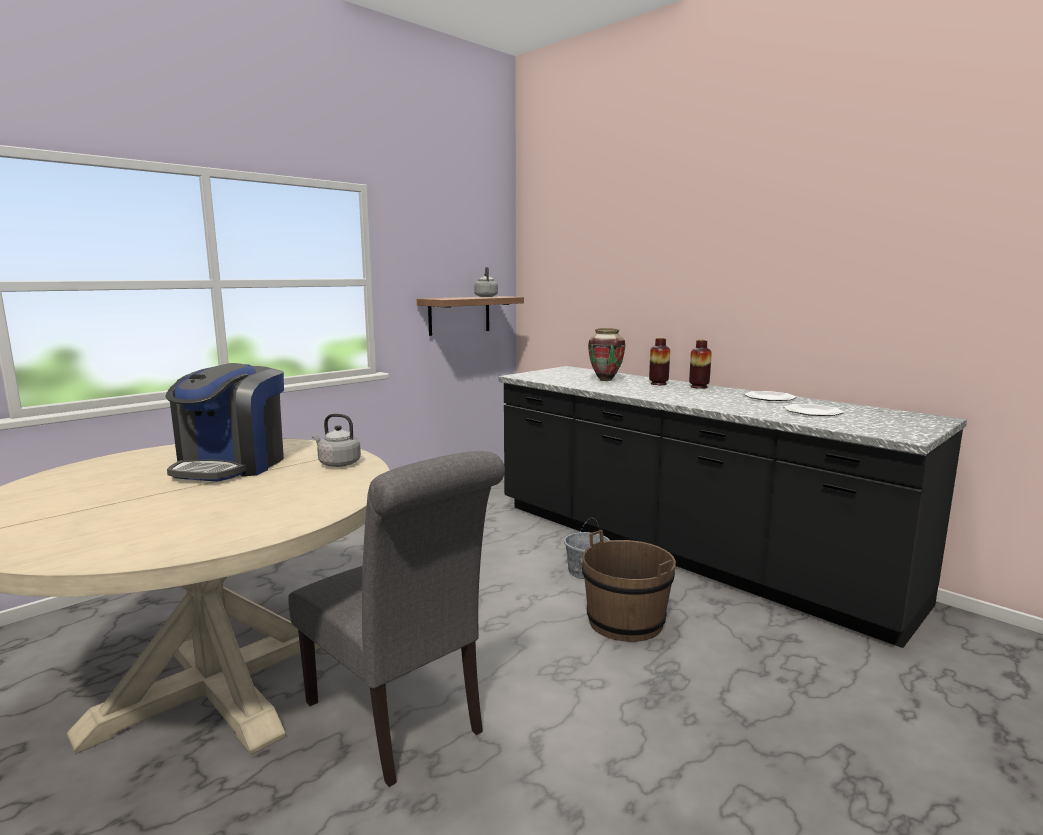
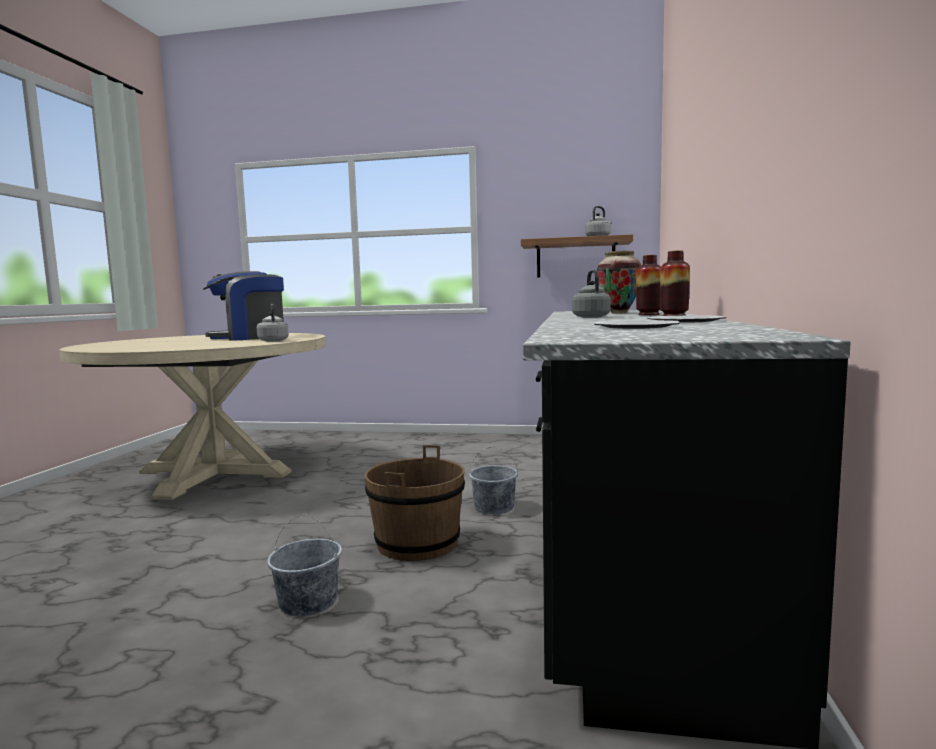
camera: 55 degrees right, 5 degrees down
(400, 721) = (201, 518): grey chair -> none
(655, 393) = (590, 317): none -> grey kettle
(695, 697) = (308, 602): none -> grey bucket

